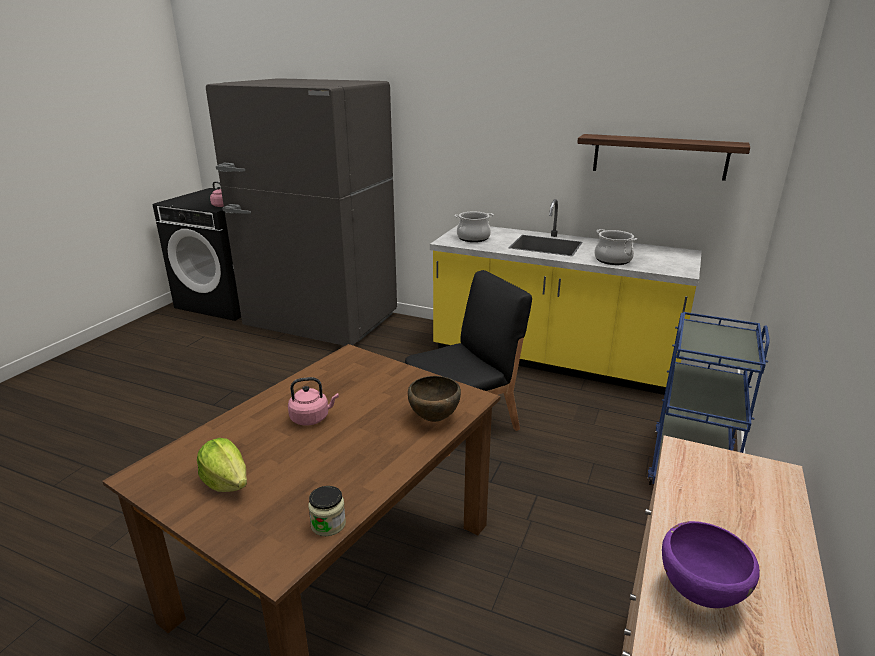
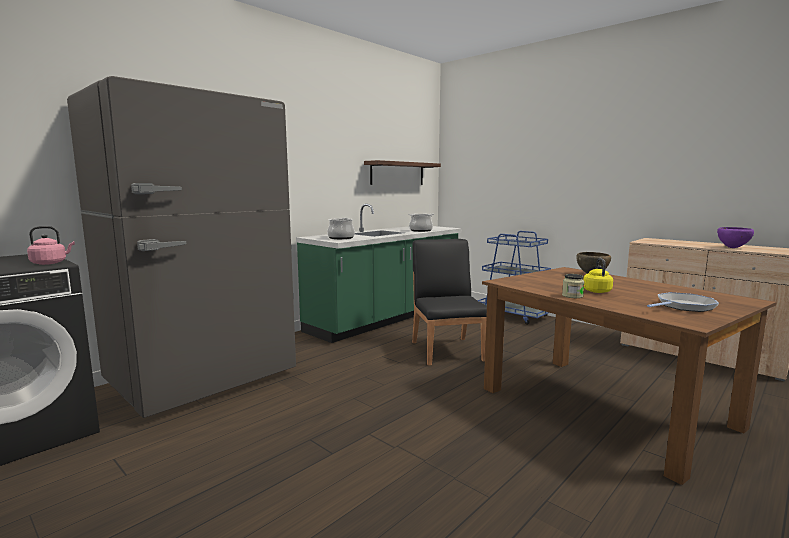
camera: 70 degrees left, 15 degrees down
(226, 482) = (683, 306): lettuce -> frying pan
(312, 418) = (596, 291): pink kettle -> yellow kettle
(328, 524) = (707, 293): jar -> jar (572, 296)
(552, 361) = (386, 318): yellow counter -> green counter

